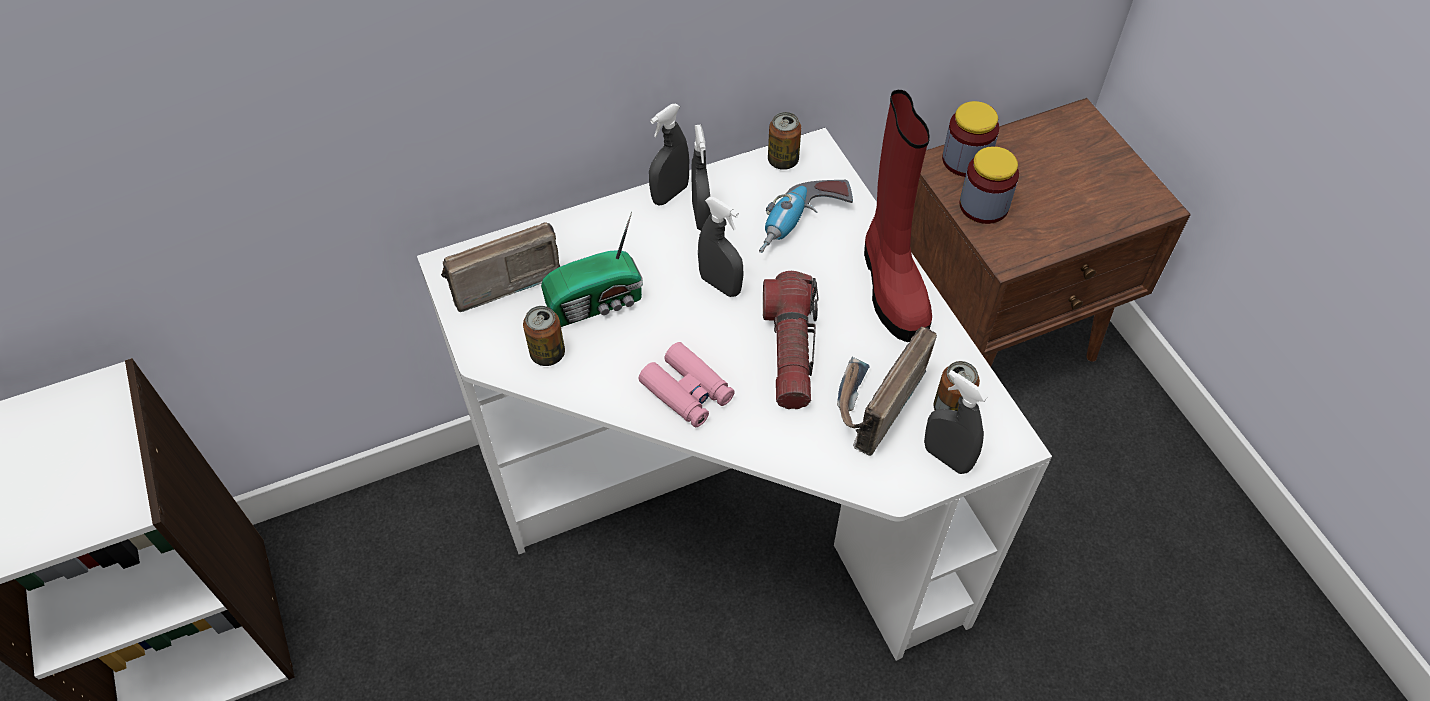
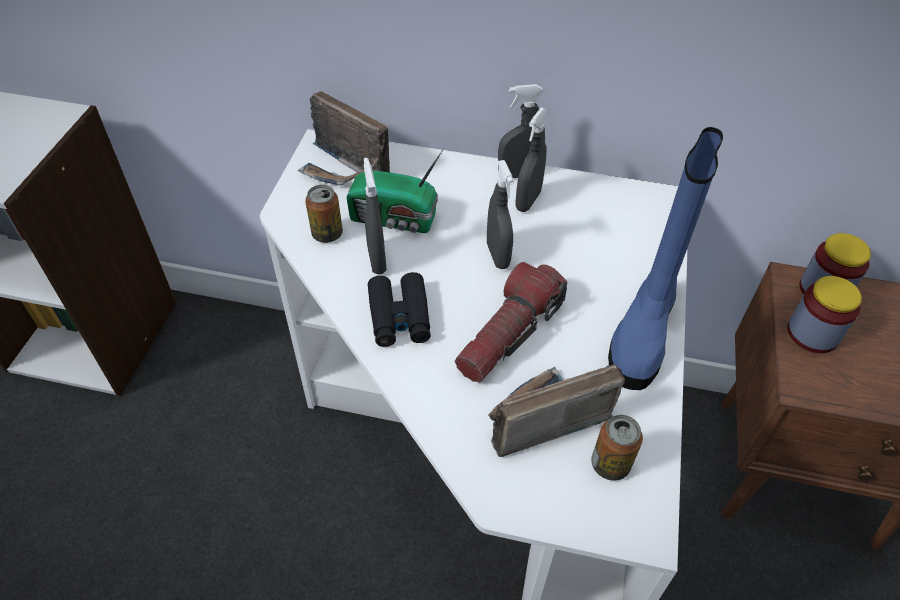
camera: 35 degrees right, 5 degrees down
(500, 279) = (344, 169): radio -> radio turned 150 degrees counterclockwise
(687, 392) = (399, 317): pink binoculars -> black binoculars
(783, 161) = (630, 194): can -> none
(802, 225) = (604, 247): power drill -> none
(892, 286) = (643, 333): red boot -> blue boot
(946, 458) = (569, 504): grey spray bottle -> grey spray bottle (376, 260)

